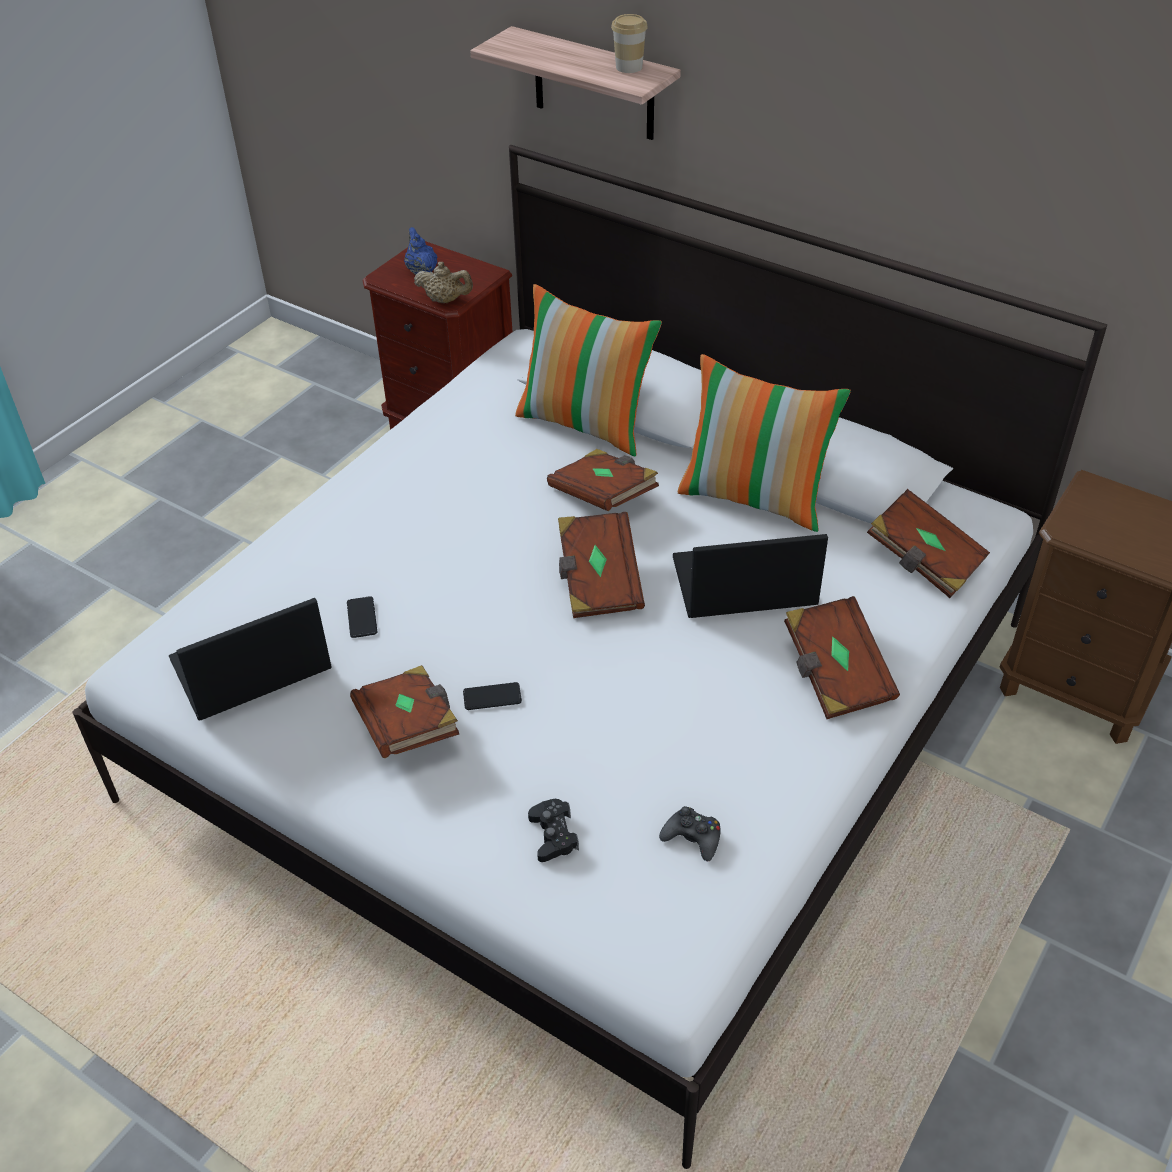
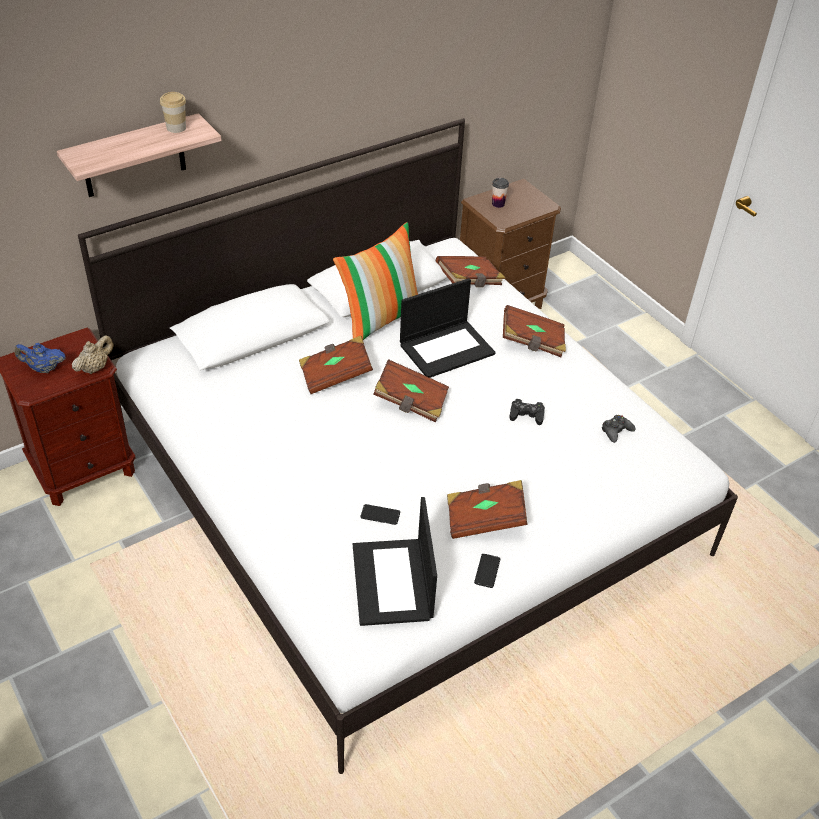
camera: 70 degrees left, 0 degrees up
(492, 697) = (479, 476): phone -> phone (487, 571)
(553, 835) = (593, 482): black game controller -> black game controller (526, 415)
(586, 424) = (259, 359): pillow -> none
(743, 583) = (447, 348): laptop -> laptop turned 135 degrees counterclockwise
(1111, 510) = (498, 204): none -> cup

